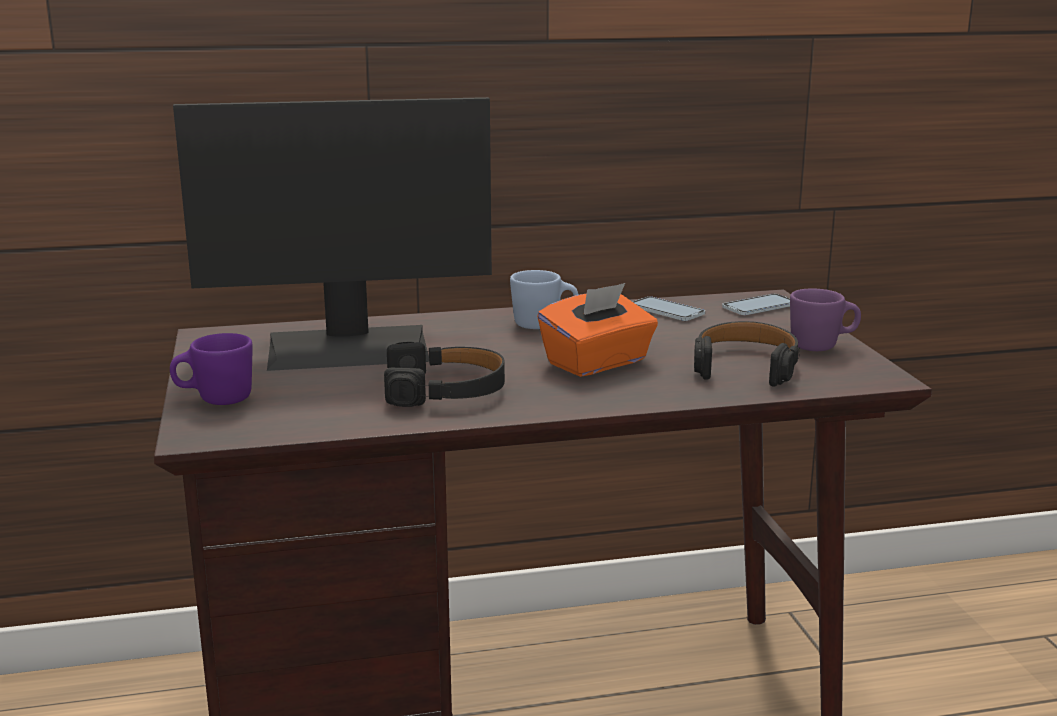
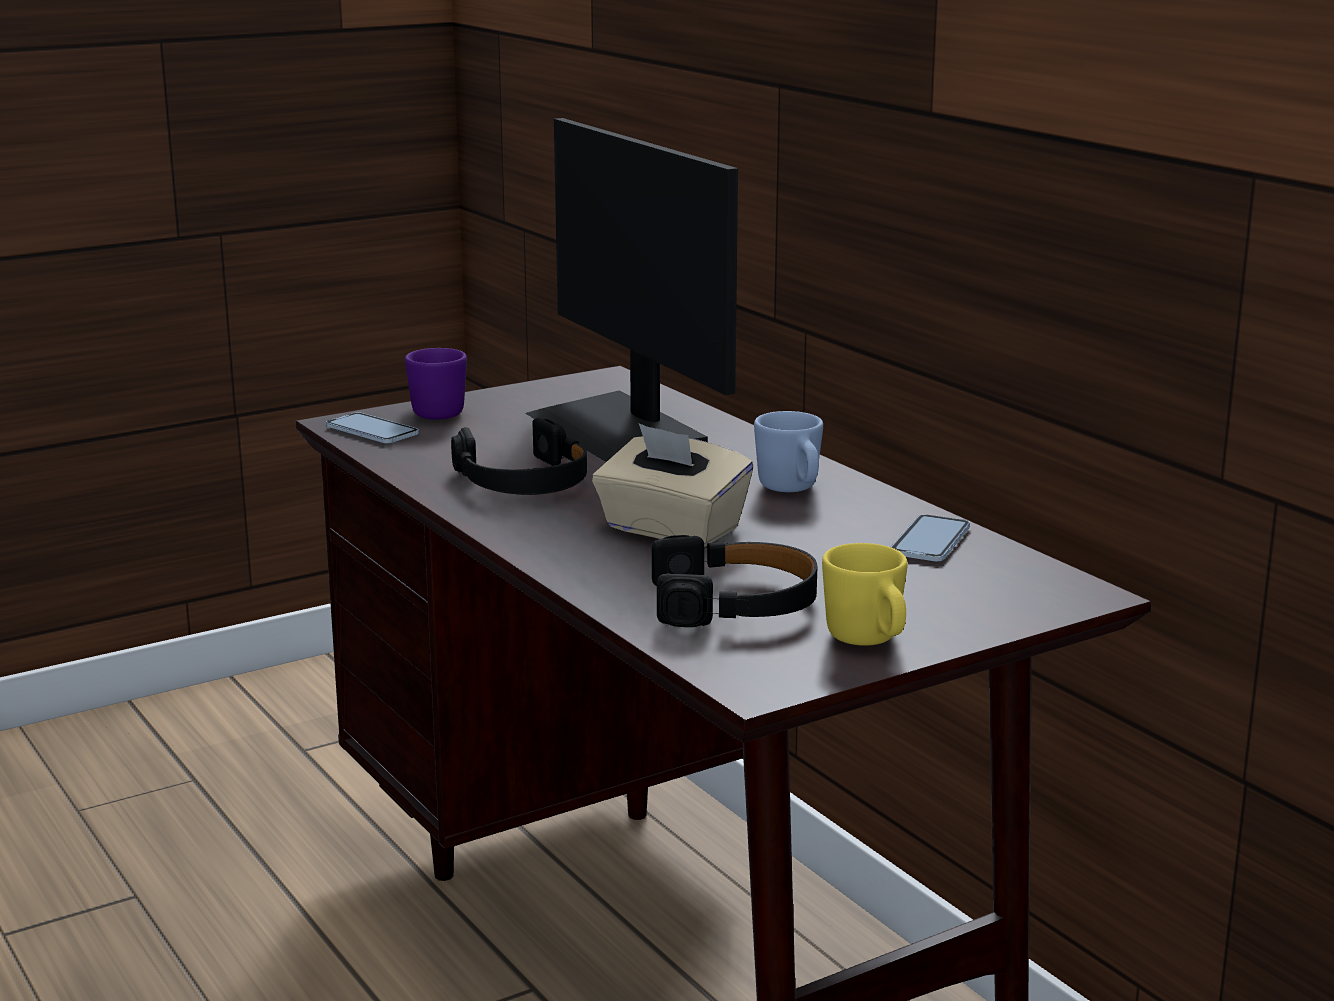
camera: 70 degrees right, 0 degrees up
(597, 363) = (671, 530): orange tissue box -> beige tissue box
(759, 307) = (1023, 591): phone -> phone (372, 431)
(822, 346) = (869, 641): purple mug -> yellow mug

